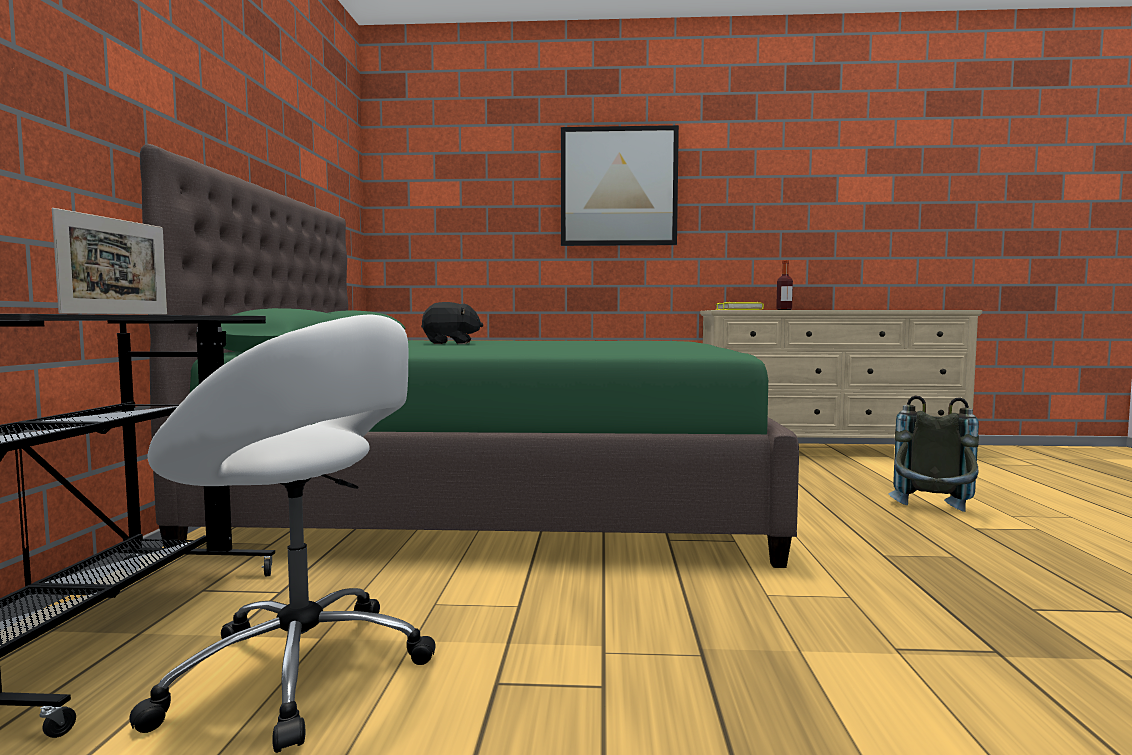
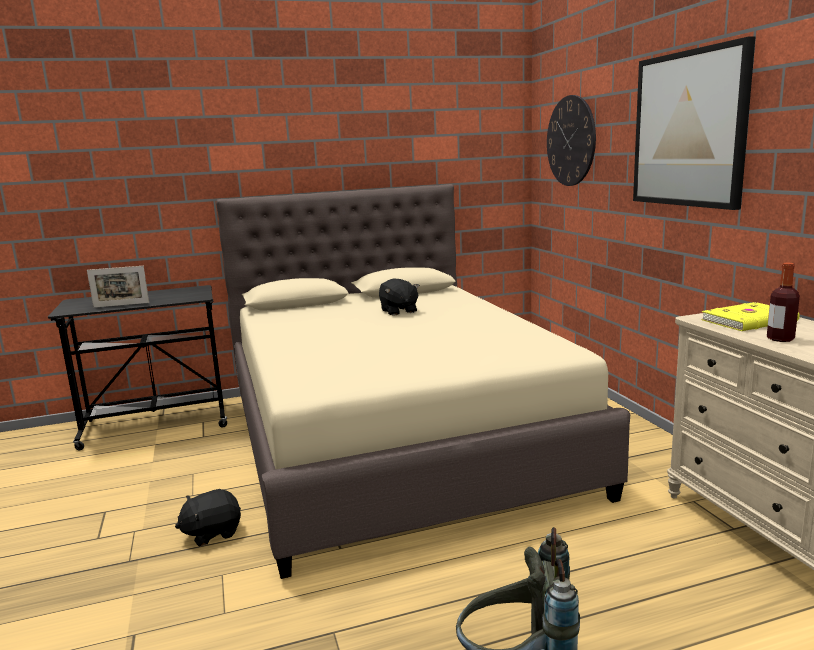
camera: 70 degrees right, 10 degrees up
(304, 672) = (119, 470): white office chair -> none
(448, 192) = (571, 141): none -> wall clock
(502, 499) = (395, 439): green bed -> beige bed
(655, 596) = (212, 533): none -> black plush toy

